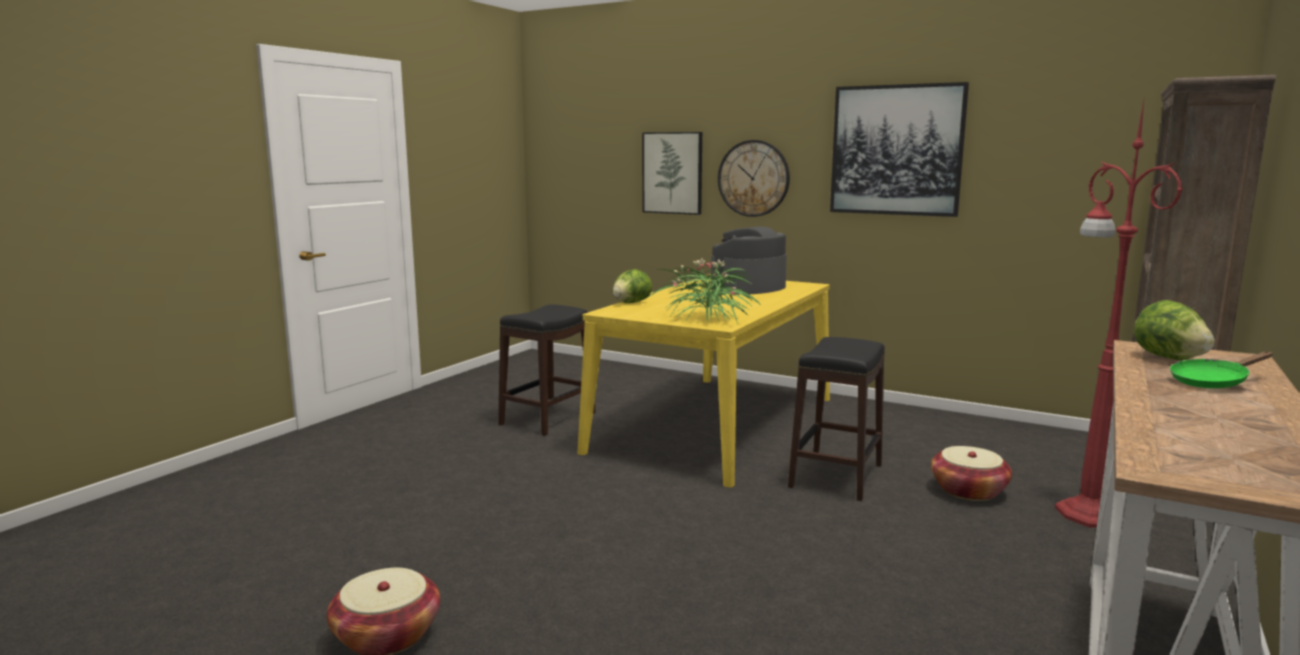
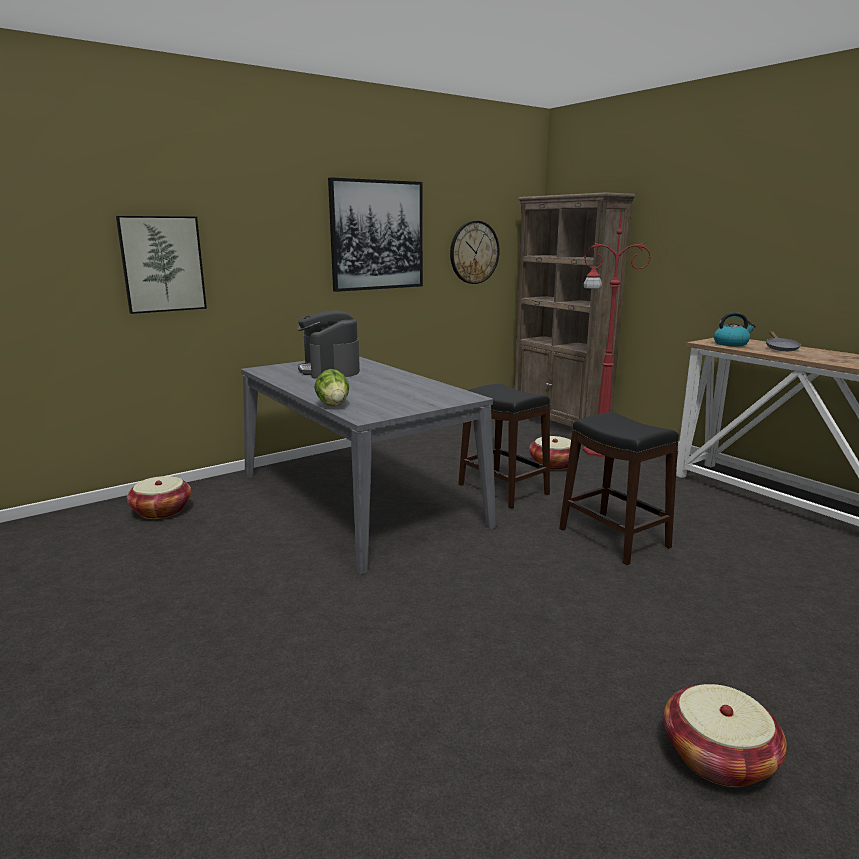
camera: 65 degrees left, 5 degrees up
(547, 418) = (238, 571): black stool -> black stool (613, 538)
(613, 377) = (161, 511): none -> basket
(708, 318) = (436, 396): potted plant -> none
(715, 424) = (359, 499): yellow dining table -> grey dining table
(753, 178) = (258, 265): wall clock -> wall clock (474, 252)
(1168, 358) = (731, 344): lettuce -> kettle
(1213, 382) = (780, 348): green frying pan -> grey frying pan

